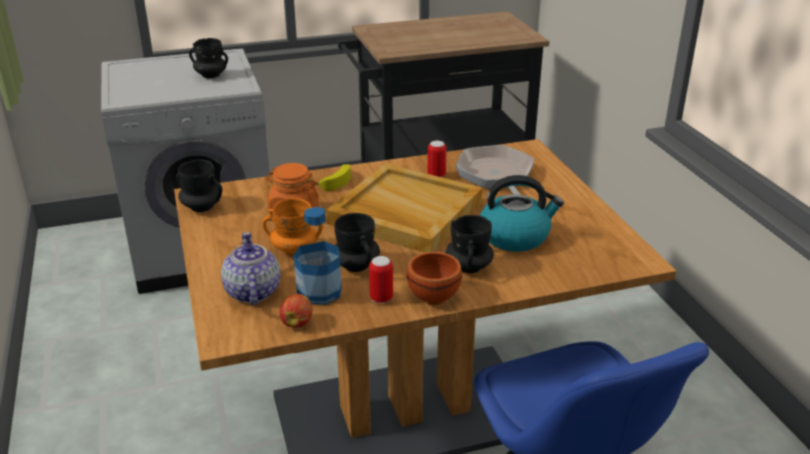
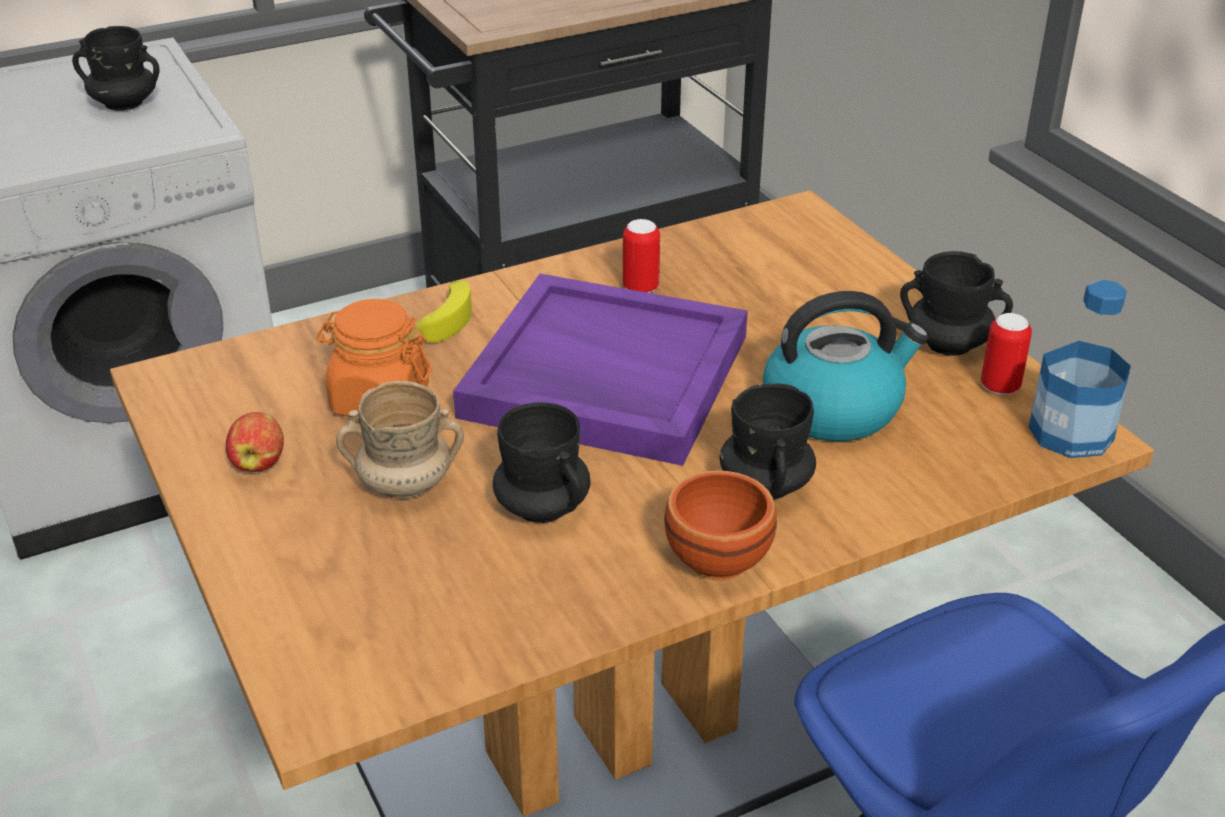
camera: 10 degrees left, 5 degrees up
(202, 207) = (182, 405): black mug -> black mug (949, 344)
(252, 292) = (346, 595): teapot -> none
(294, 249) = (404, 485): orange mug -> beige mug
(297, 323) = (461, 655): apple -> apple (259, 463)
(319, 291) = (485, 576): bottle -> bottle (1071, 433)
(381, 298) = (615, 577): can -> can (1000, 386)
(404, 212) = (603, 376): beige tray -> purple tray
(496, 176) = (757, 279): frying pan -> none

